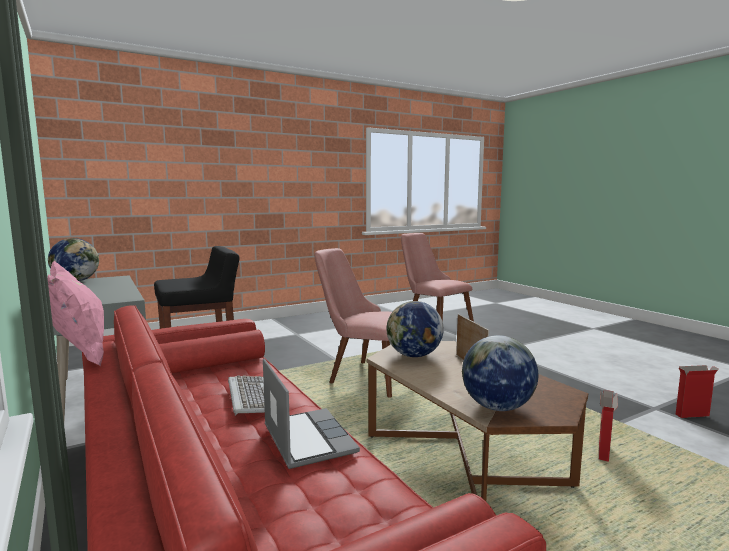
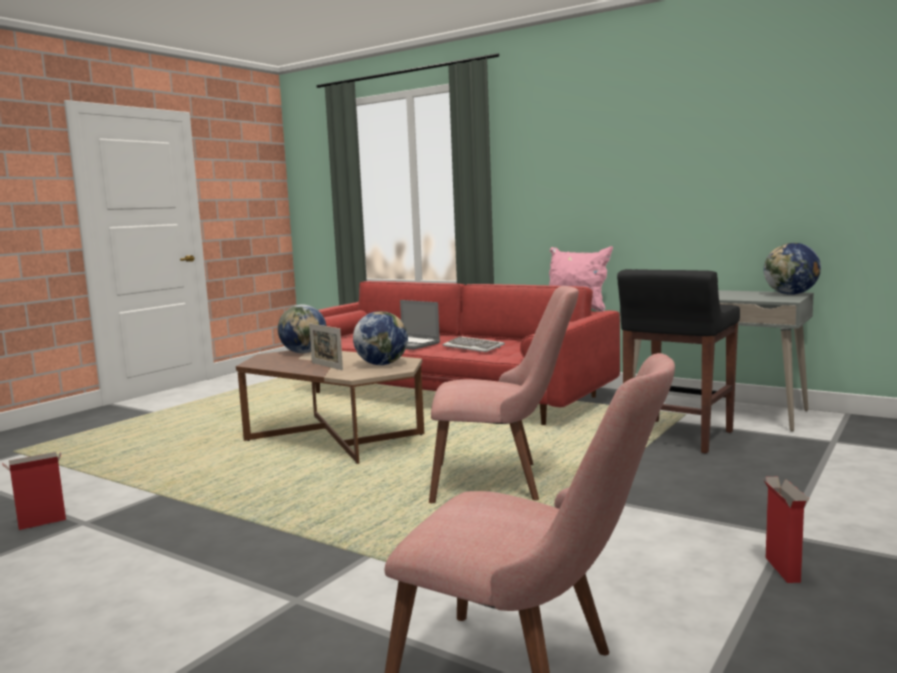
camera: 155 degrees right, 0 degrees up
(603, 453) = (204, 464): cardboard box -> cardboard box (781, 569)

